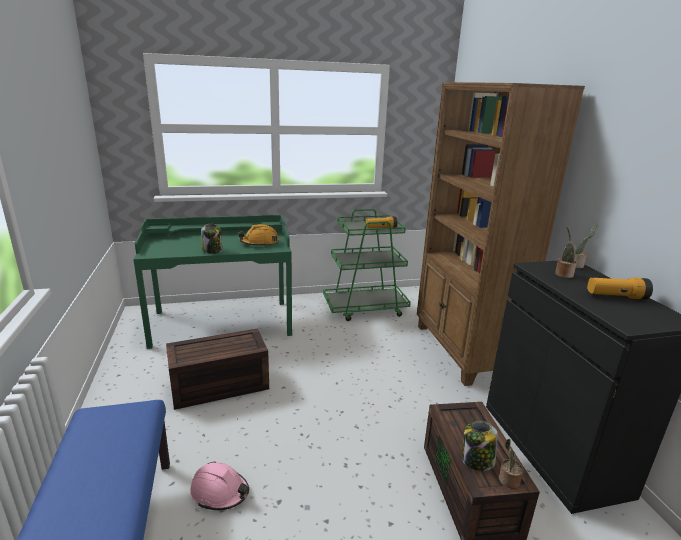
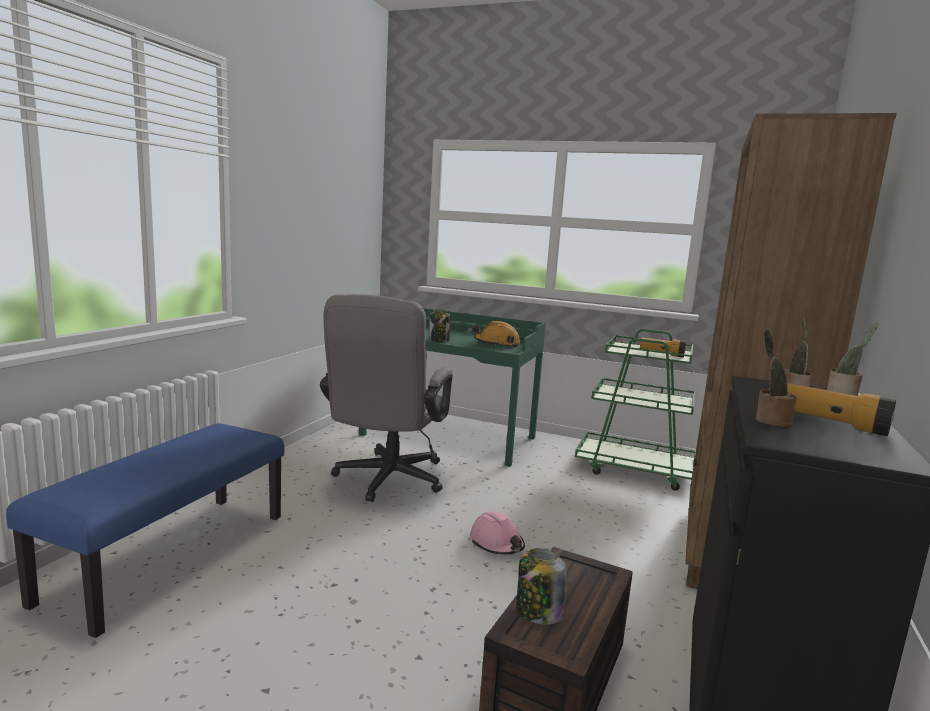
camera: 35 degrees right, 10 degrees down
(218, 386) = (386, 481): brown storage box -> grey office chair
(220, 492) = (294, 554): pink hard hat -> pink hard hat (496, 544)
(507, 480) = (553, 646): potted plant -> potted plant (770, 421)

